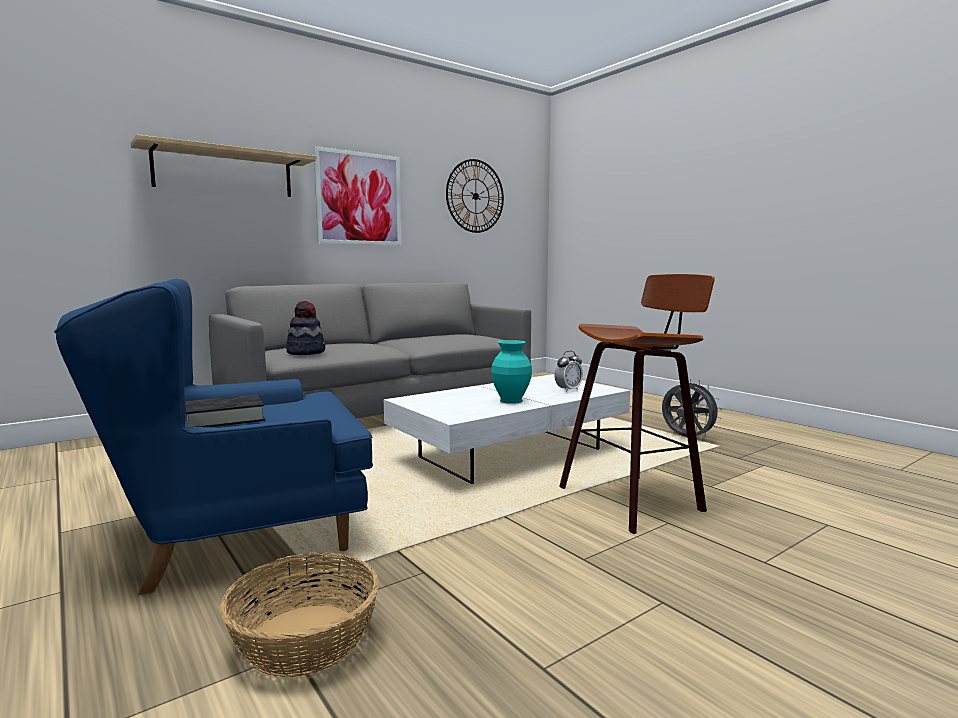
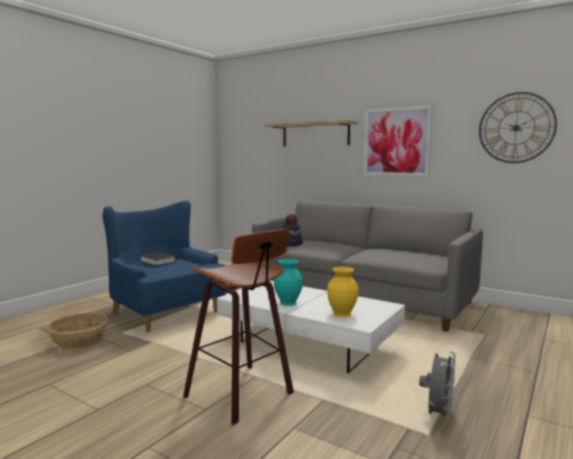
camera: 70 degrees right, 0 degrees up
(568, 390) = (342, 313): alarm clock -> yellow vase

